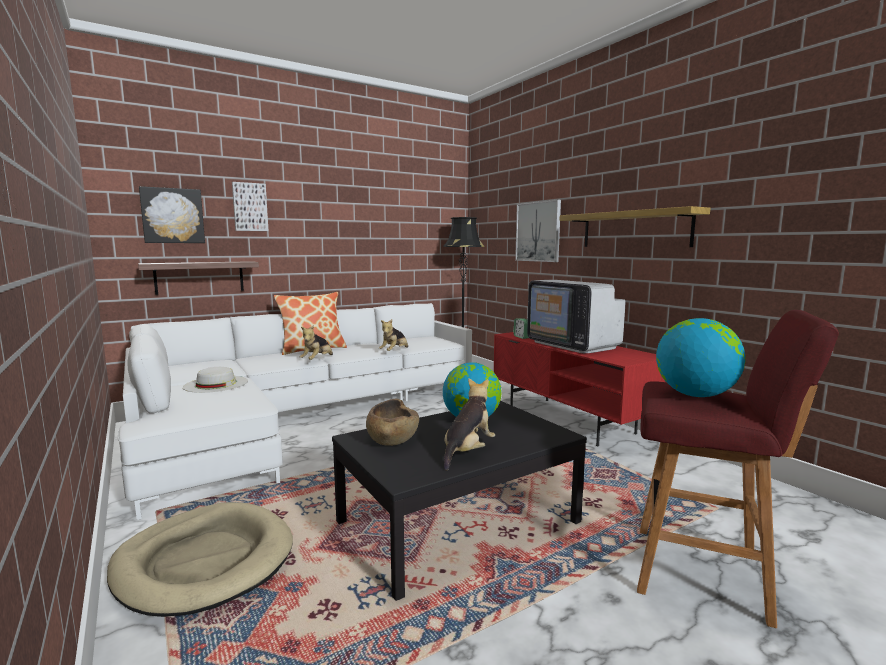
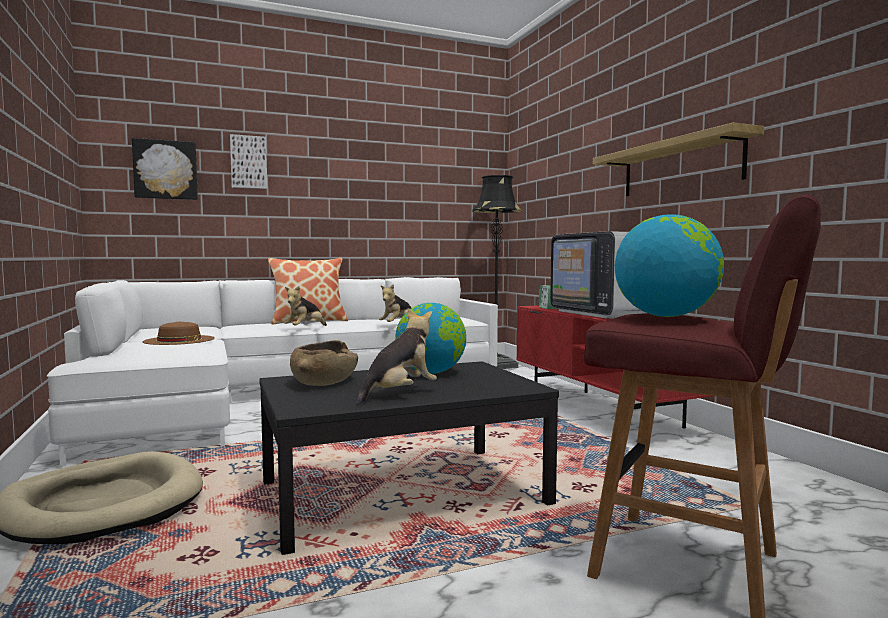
camera: 10 degrees right, 5 degrees down
(200, 277) = (191, 237): shelf -> none
(216, 384) = (179, 340): white hat -> brown hat
(538, 231) = (577, 185): picture -> none

